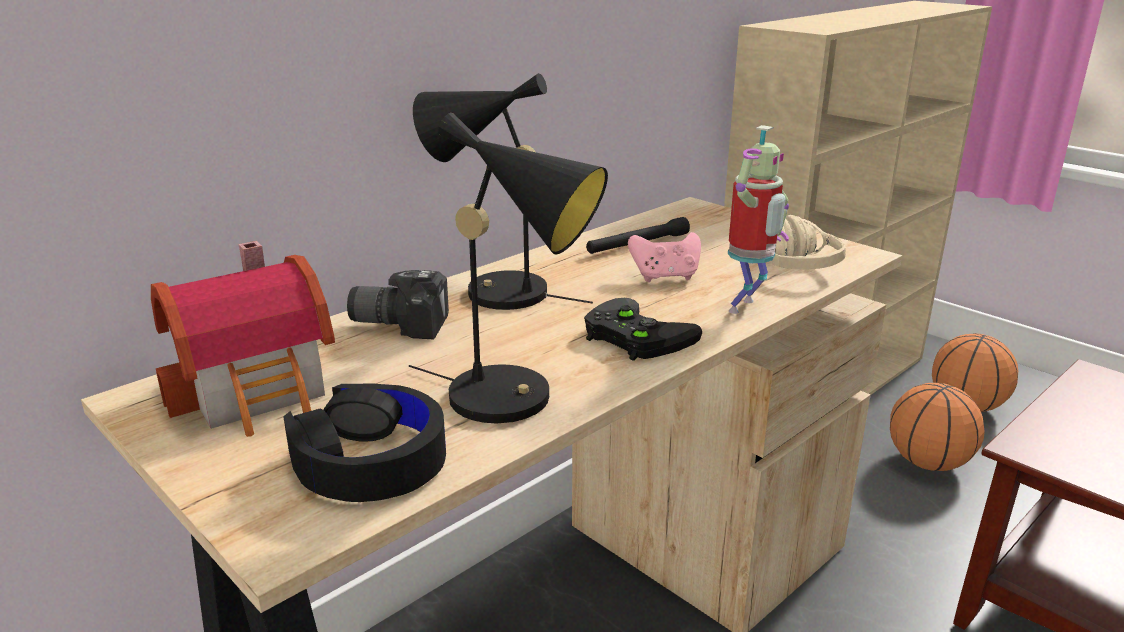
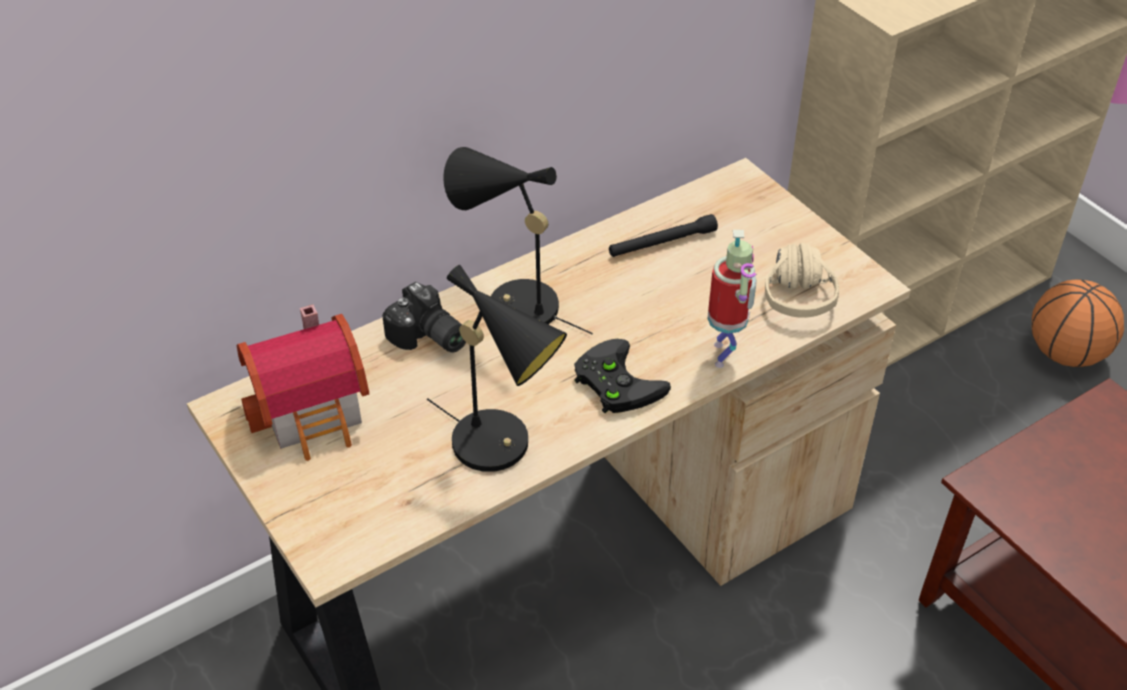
camera: 10 degrees right, 20 degrees up
(369, 459) = (388, 495): black headphones -> none
(401, 322) = (428, 338): camera -> camera turned 150 degrees counterclockwise
(665, 277) = (670, 300): pink game controller -> none
(746, 308) = (725, 355): toy robot -> toy robot turned 45 degrees counterclockwise
(928, 463) = (984, 423): basketball -> none

